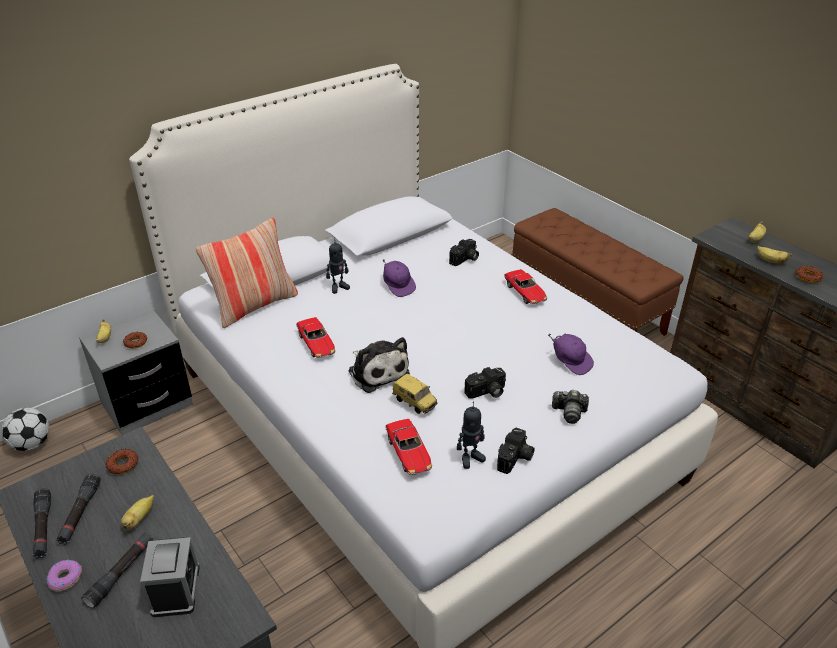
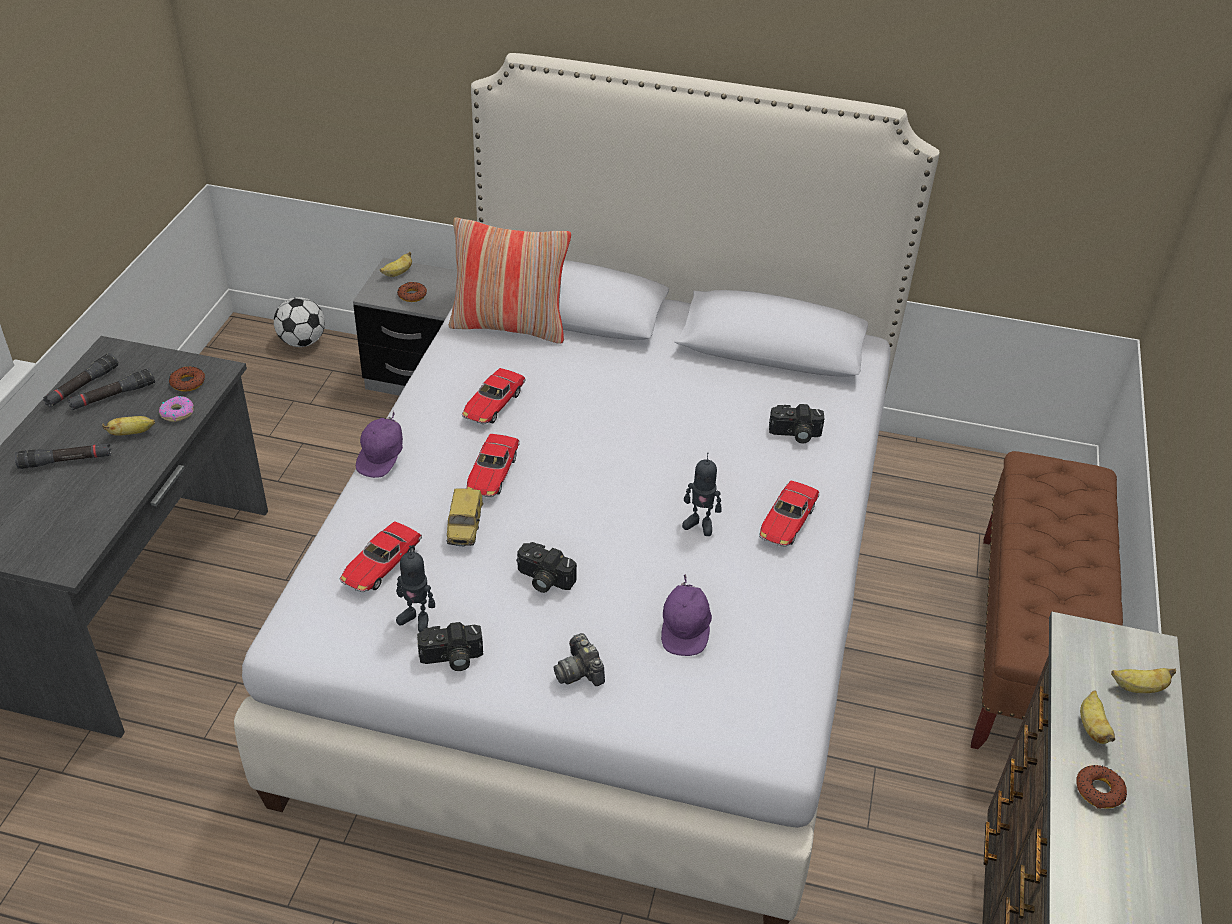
camera: 50 degrees right, 5 degrees up
(65, 578) = (39, 434): donut -> donut (177, 413)
(176, 590) = (70, 503): alarm clock -> none
(338, 287) = (611, 365): toy robot -> toy robot (700, 524)
(377, 371) = (492, 474): plush toy -> toy car
(398, 286) = (669, 408): purple cap -> purple cap (382, 458)

